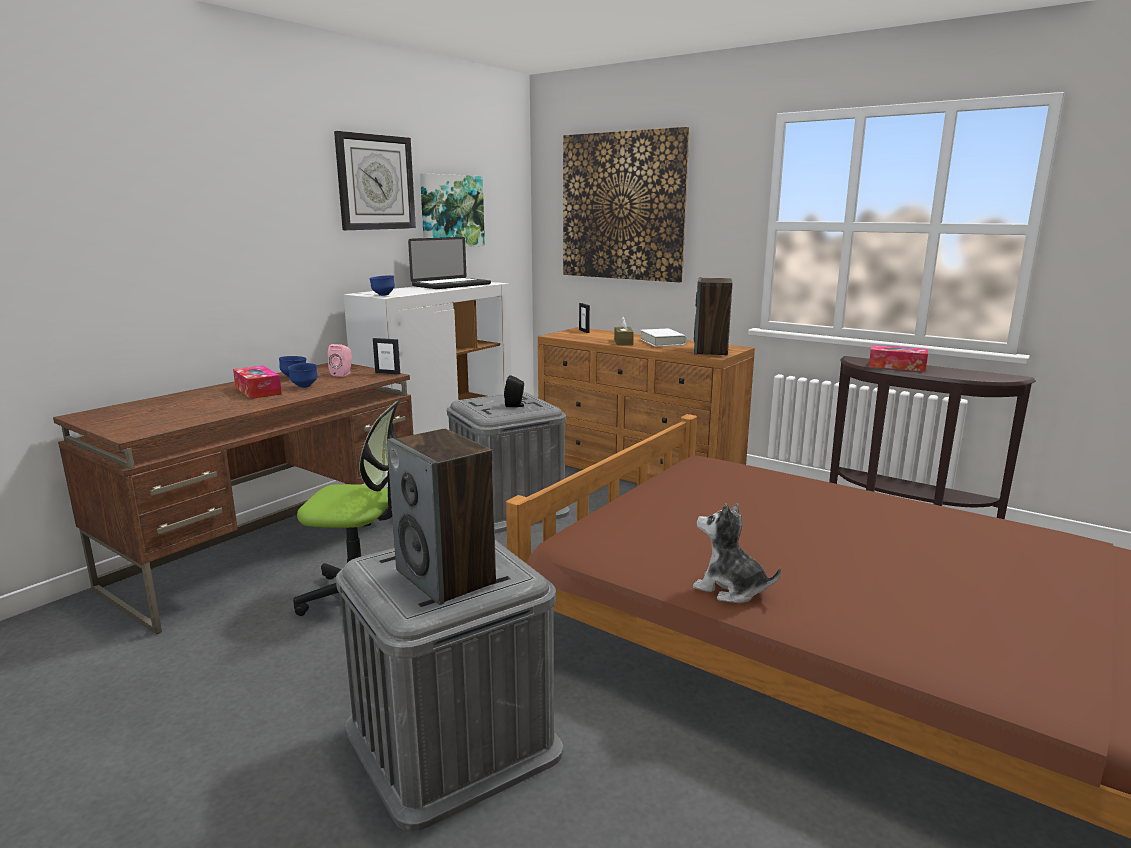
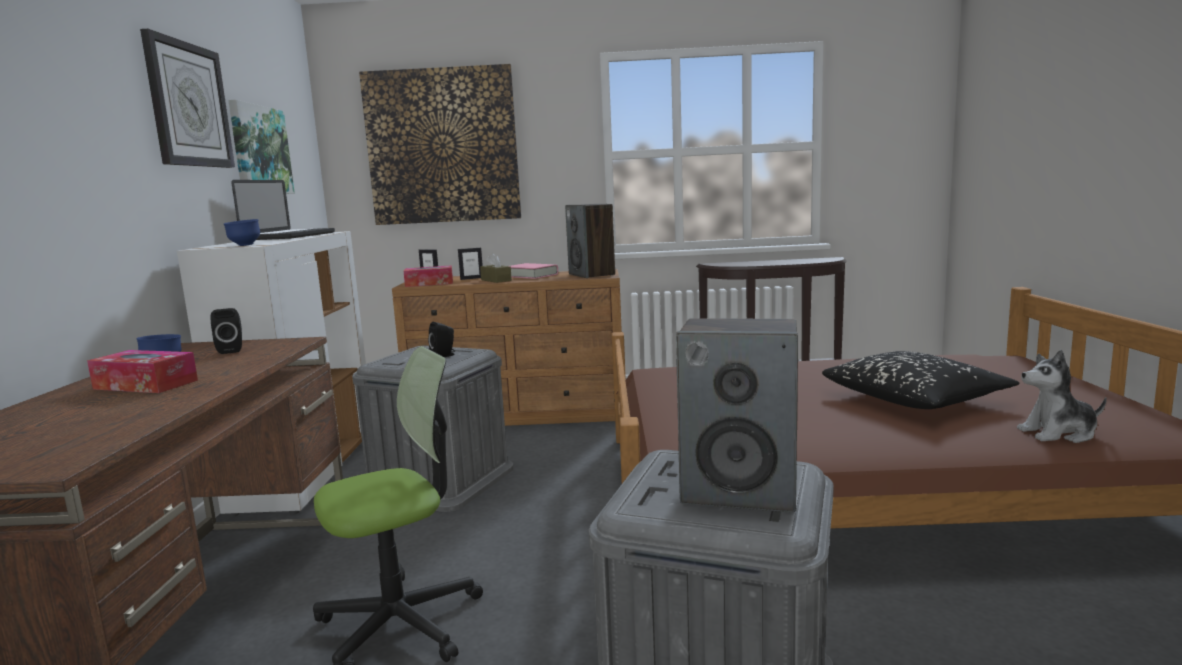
camera: 35 degrees left, 5 degrees down
(304, 387) = (211, 368): blue bowl -> none
(343, 374) = (231, 350): pink speaker -> black speaker
(387, 373) = (293, 339): picture frame -> picture frame (471, 278)
(662, 342) = (531, 275): white book -> pink book
(730, 589) = (862, 444): plush toy -> plush toy (1058, 433)
(886, 567) = (915, 399): none -> black pillow
(897, 366) = (752, 263): tissue box -> tissue box (429, 283)

